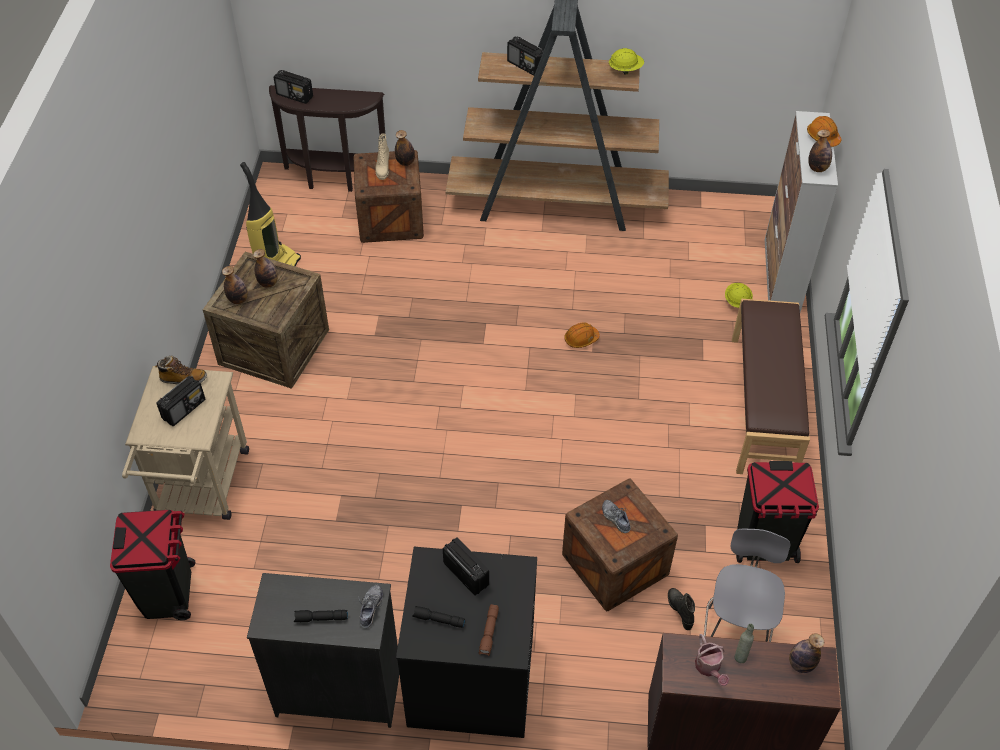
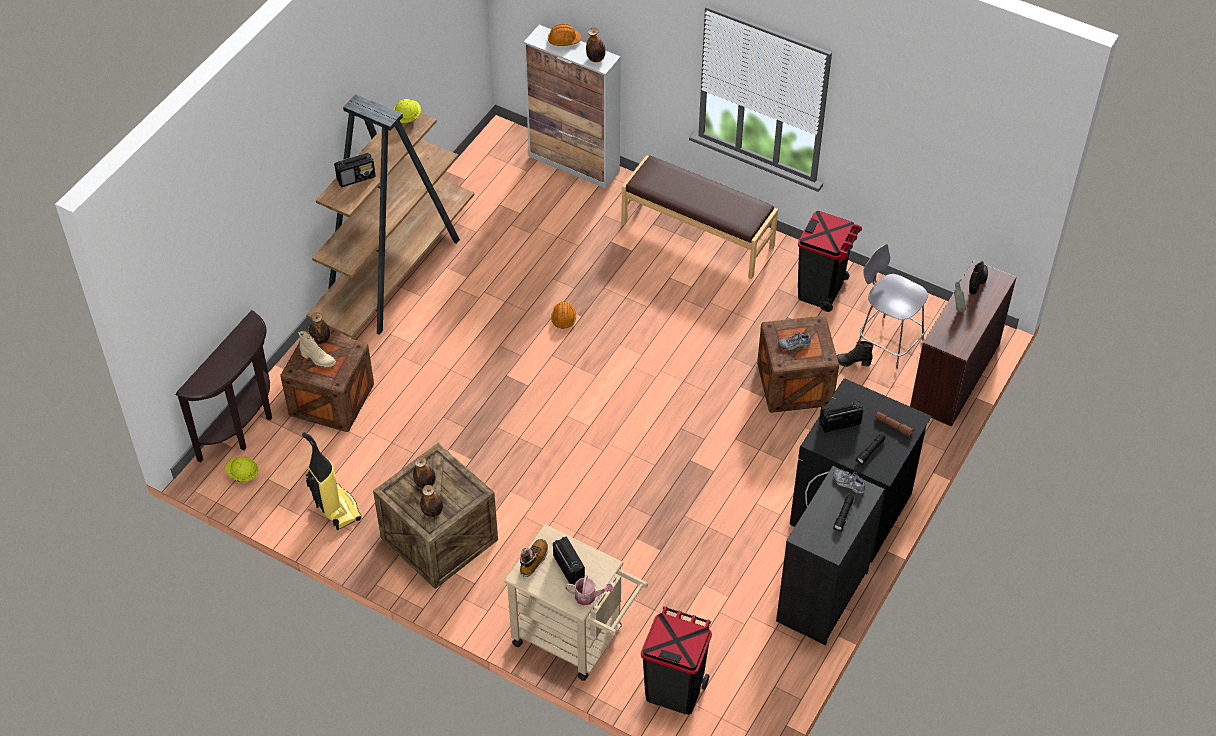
camera: 65 degrees left, 0 degrees up
(295, 96) = (208, 377): radio -> none
(709, 668) = (960, 329): watering can -> watering can (588, 596)
(737, 301) = (584, 203): yellow hard hat -> yellow hard hat (243, 474)
(800, 664) = (978, 282): bottle -> black boot

